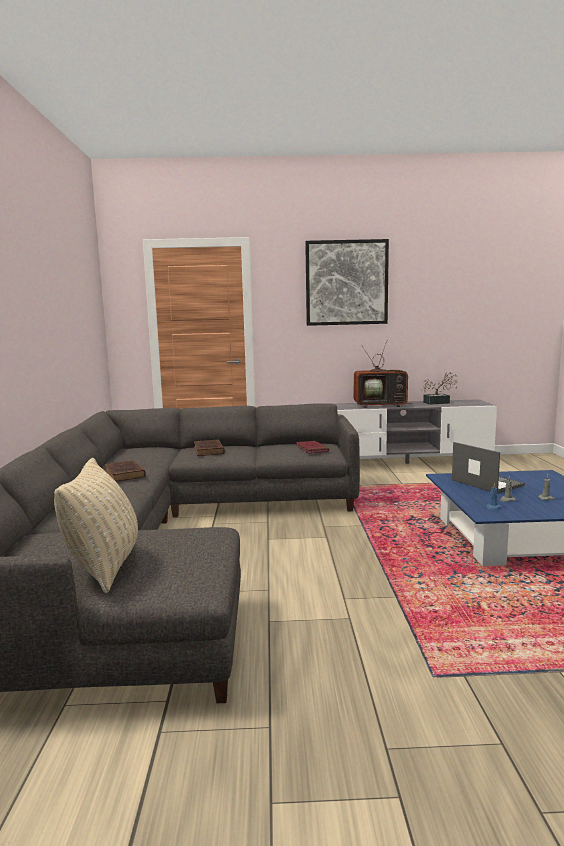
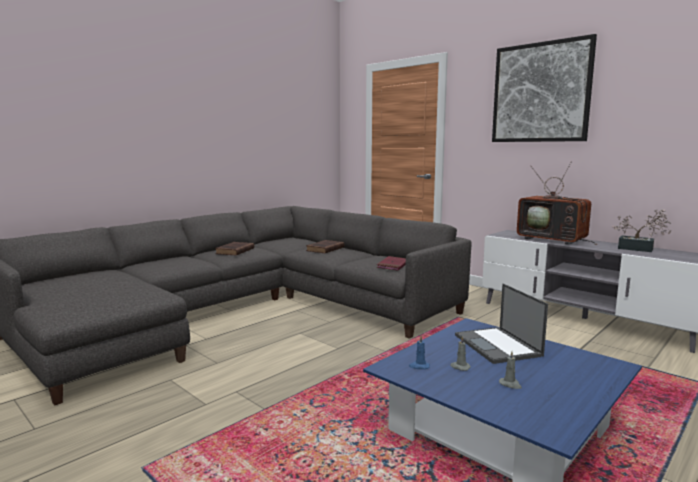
camera: 45 degrees right, 0 degrees up
(105, 567) = (69, 292): beige pillow -> none
(486, 482) = (498, 346): laptop -> laptop turned 150 degrees clockwise

